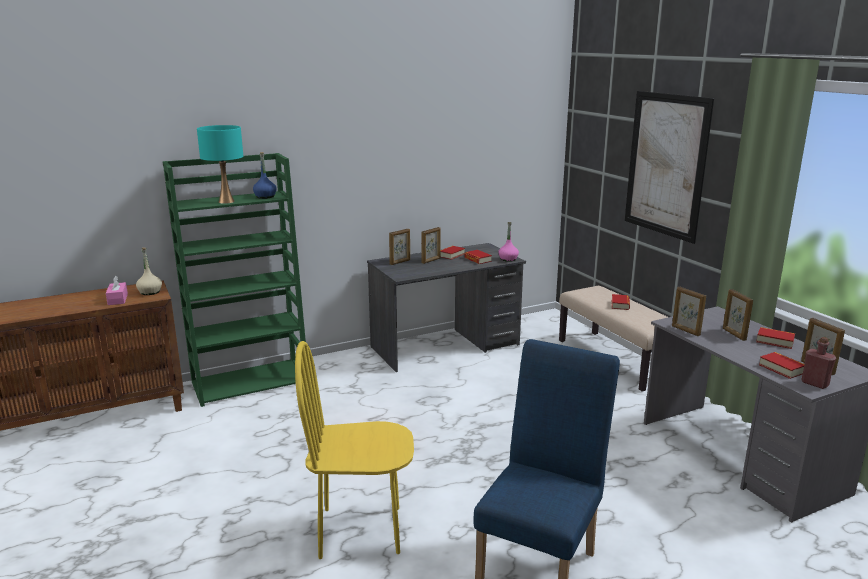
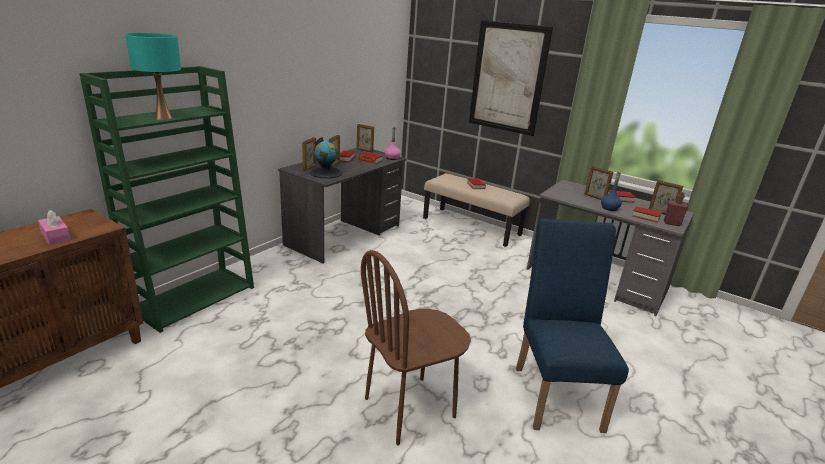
camera: 30 degrees left, 5 degrees up
(150, 292) = (90, 223): beige bottle -> none
(265, 197) = (199, 111): blue bottle -> blue bottle (609, 208)
(360, 531) = (410, 408): yellow chair -> brown chair
(411, 269) = (326, 173): none -> globe
(685, 331) = (567, 199): picture frame -> picture frame (364, 150)

